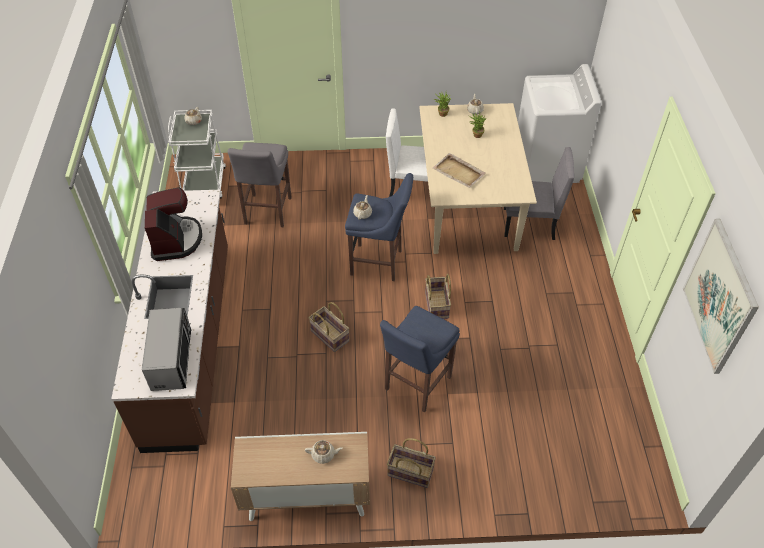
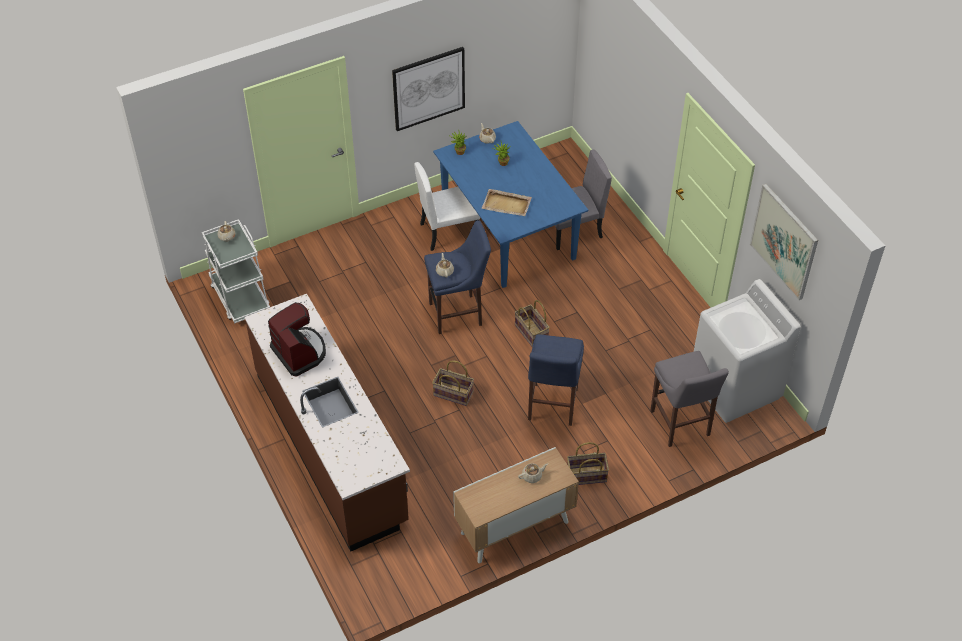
camera: 25 degrees left, 0 degrees up
(172, 359) = (370, 449): microwave -> none
(267, 212) = (322, 303): grey stool -> grey stool (681, 425)
(427, 40) = (428, 88): none -> picture
(469, 204) = (509, 230): beige dining table -> blue dining table
(547, 164) = (559, 167): white washing machine -> white washing machine (735, 388)

